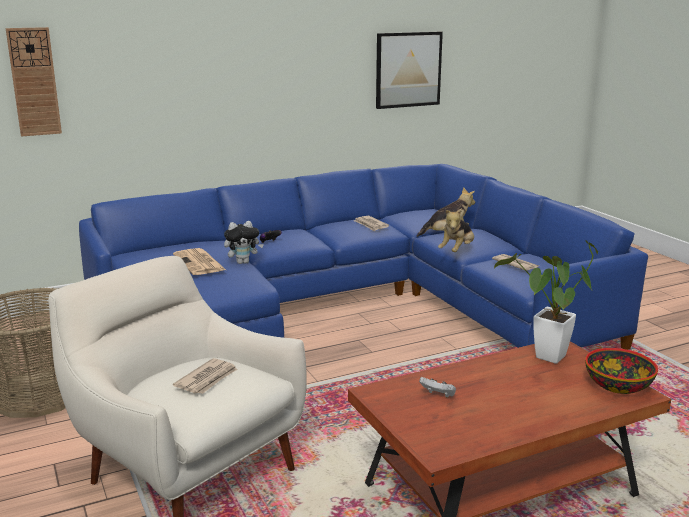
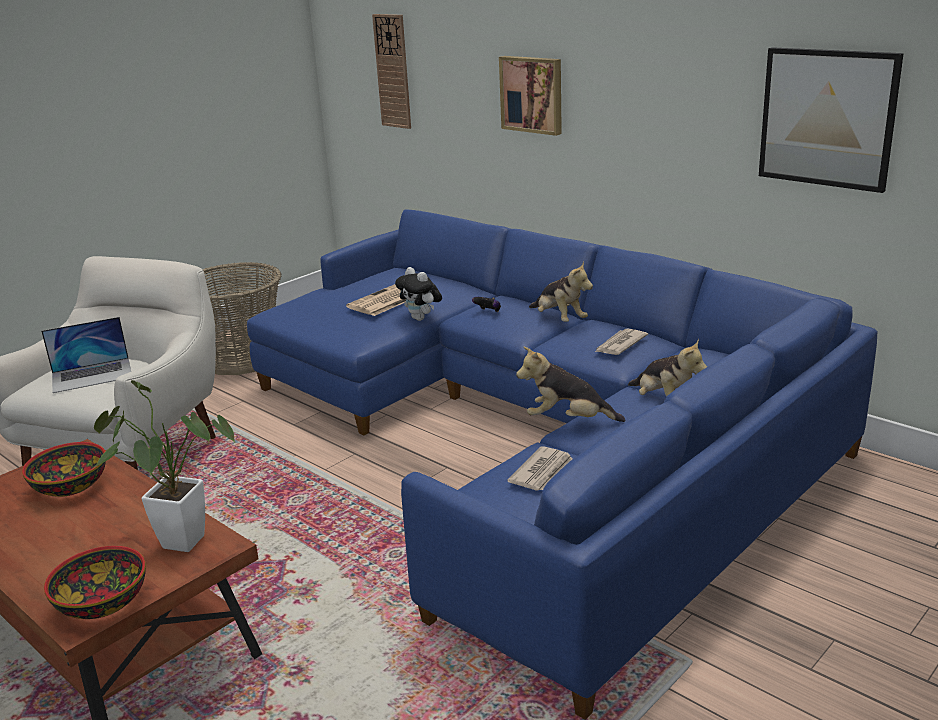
camera: 70 degrees right, 5 degrees up
(204, 82) = (532, 94): none -> picture
(207, 379) = (92, 375): newspaper -> laptop
(307, 231) = (559, 319): none -> plush toy
(438, 395) = (71, 486): white game controller -> bowl

